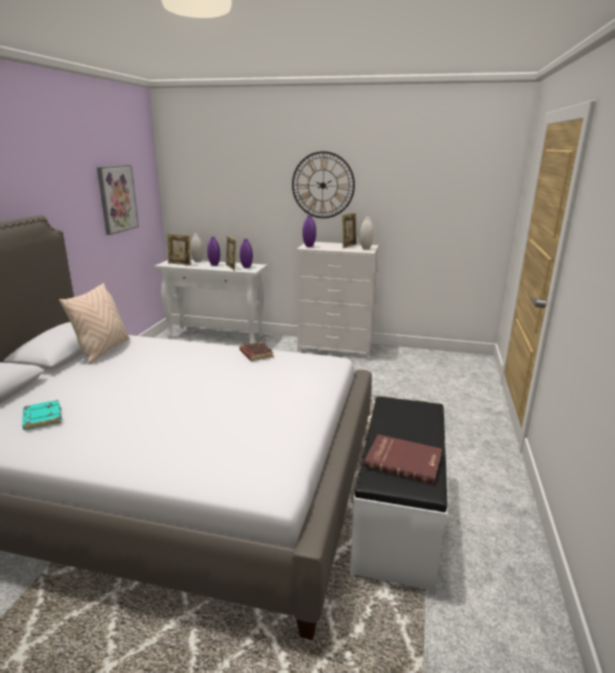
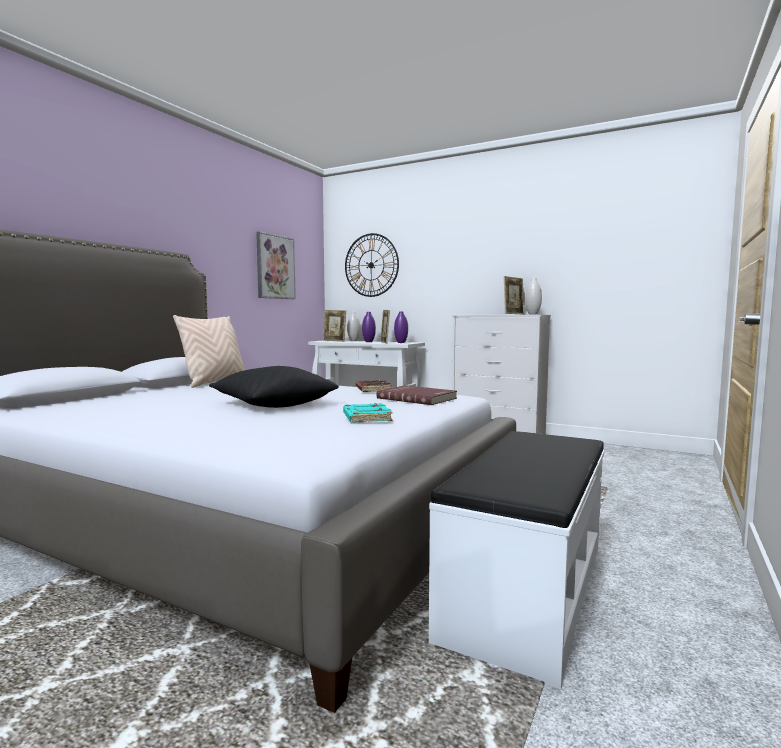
camera: 15 degrees right, 15 degrees down
(41, 418) = (106, 407): turquoise book -> turquoise book (366, 418)
(190, 395) = (273, 404): none -> black pillow
(309, 246) = (467, 314): purple vase -> none
(323, 185) = (486, 253): wall clock -> wall clock (371, 265)
(403, 460) = (518, 473): red book -> red book (417, 398)

